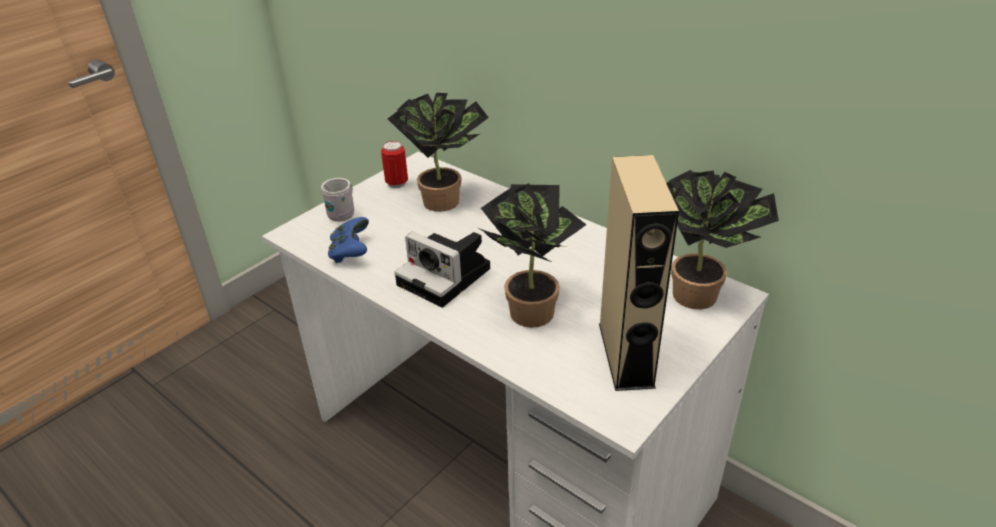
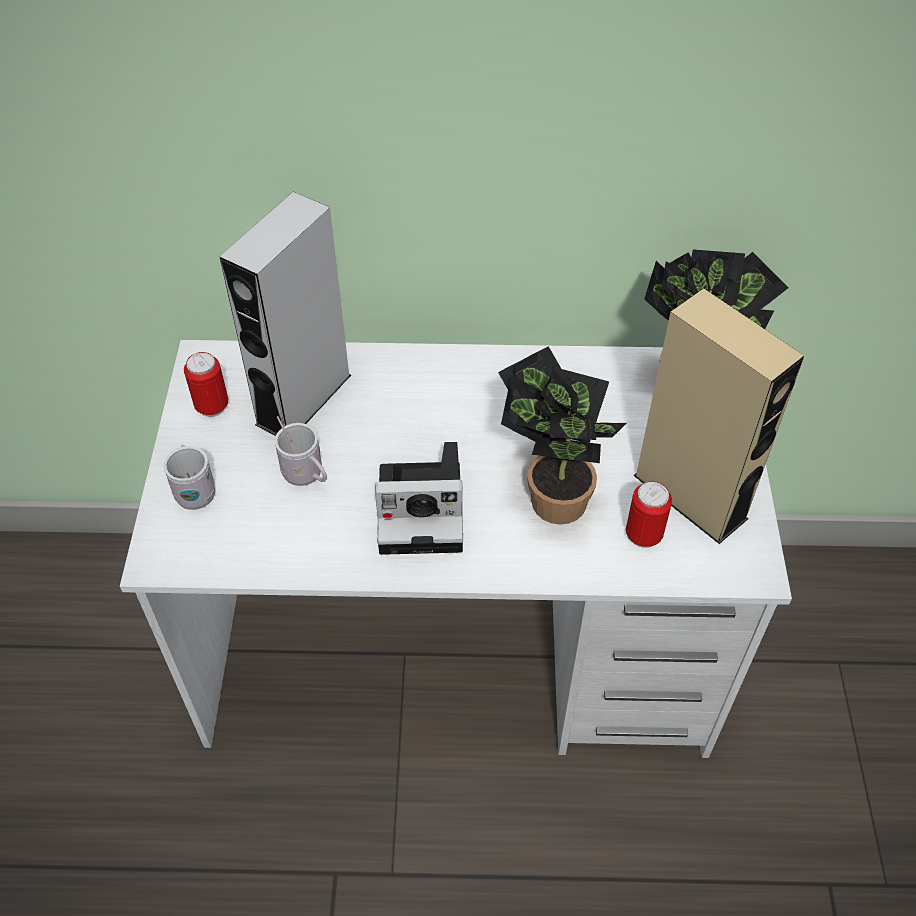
camera: 40 degrees left, 15 degrees up
(350, 252) = (271, 542): blue game controller -> none
(404, 233) = (307, 477): none -> white mug
(446, 199) = (303, 399): potted plant -> grey speaker
(566, 358) = (643, 535): none -> can

